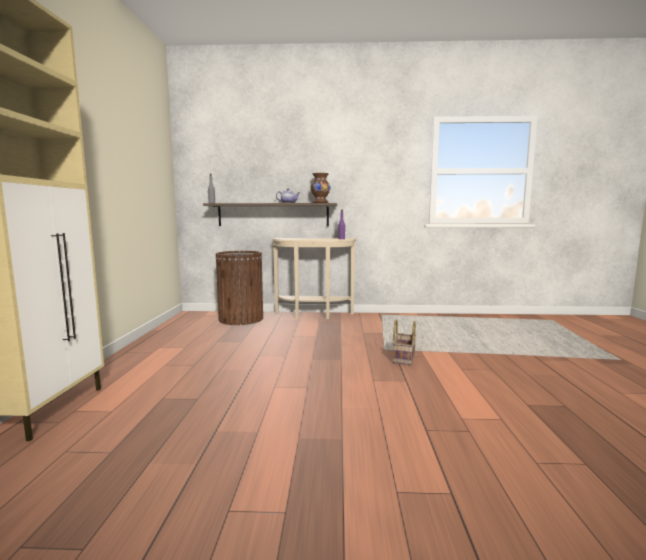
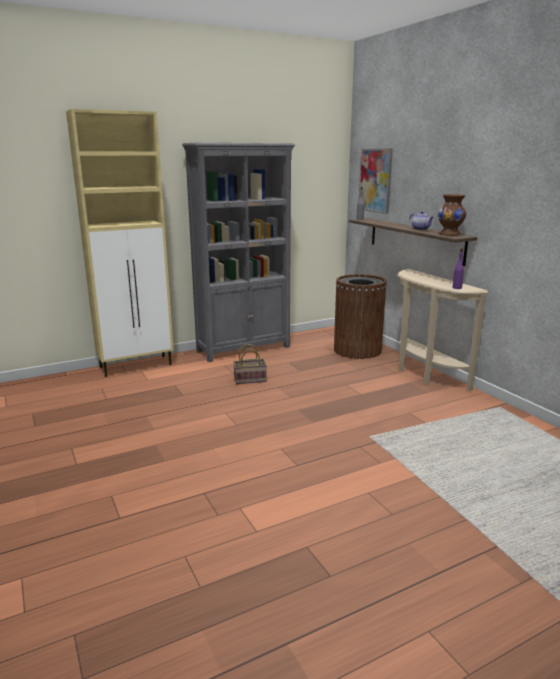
camera: 60 degrees right, 10 degrees up
(146, 349) = (244, 349): none -> grey bookcase
(215, 169) = (375, 180): none -> picture
(403, 357) = (359, 451): basket -> basket (250, 379)

